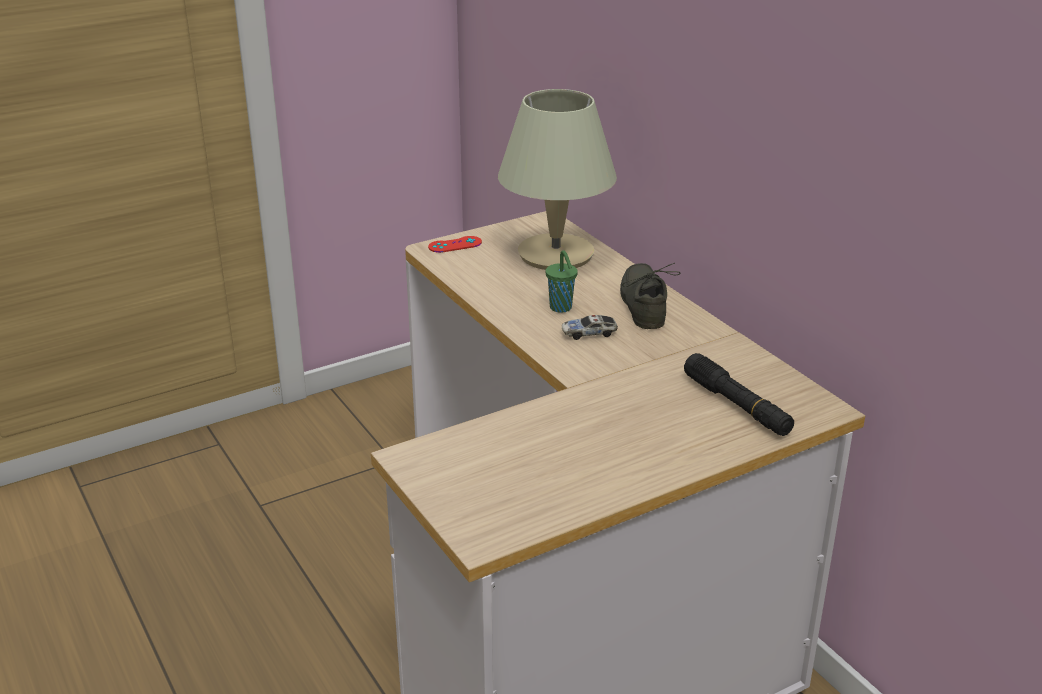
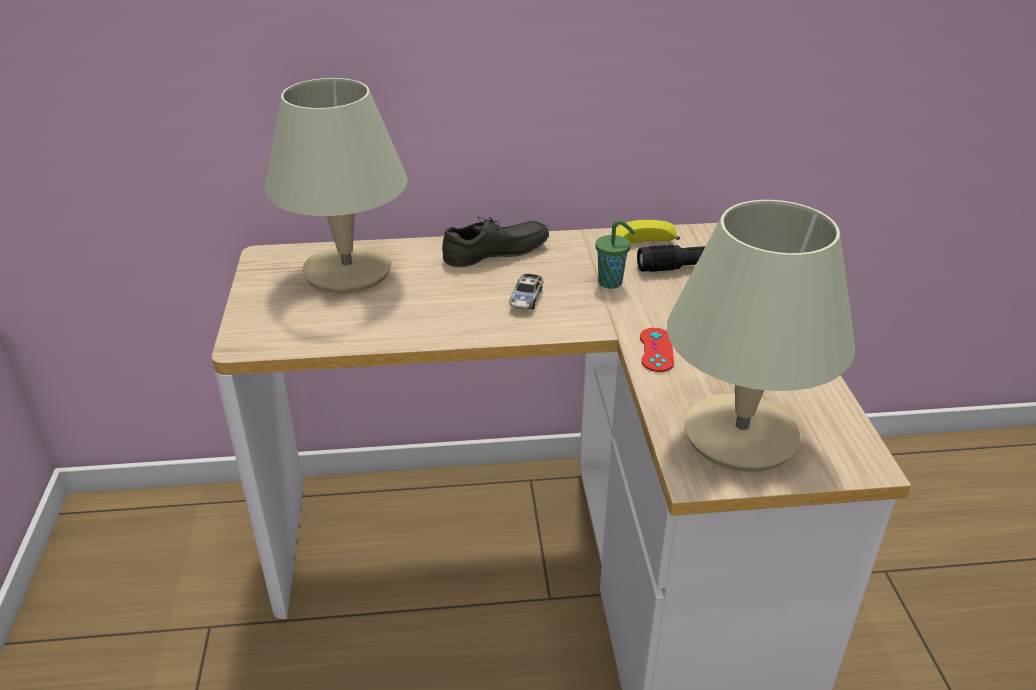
camera: 65 degrees left, 5 degrees up
(455, 245) = (252, 325): red game controller -> red game controller (656, 350)
(476, 469) = (740, 434): none -> beige table lamp
(561, 308) = (463, 299): green cup -> green cup (612, 283)
(647, 304) = (497, 254): grey shoe -> grey shoe turned 135 degrees clockwise
(742, 366) = (640, 245): none -> banana

